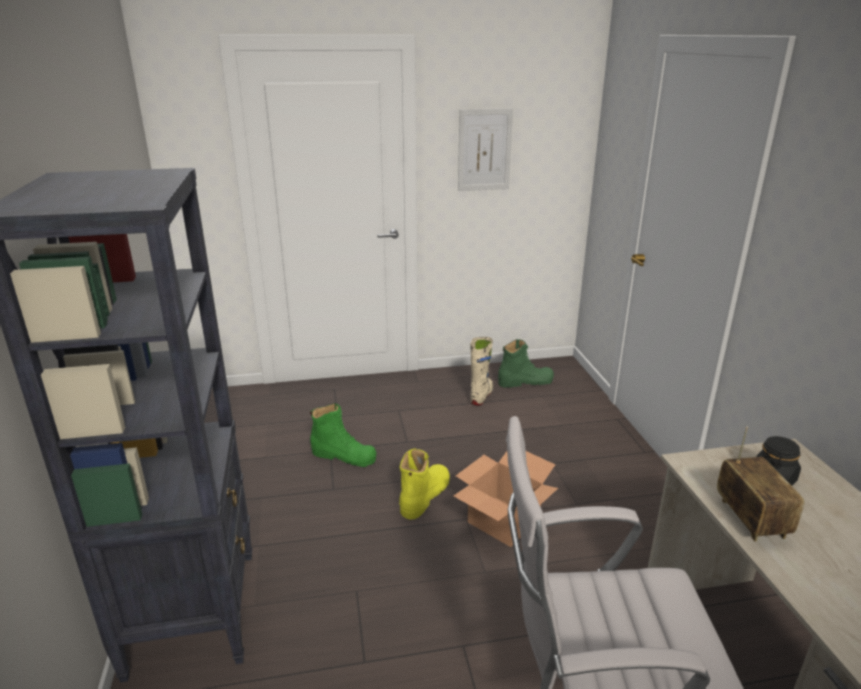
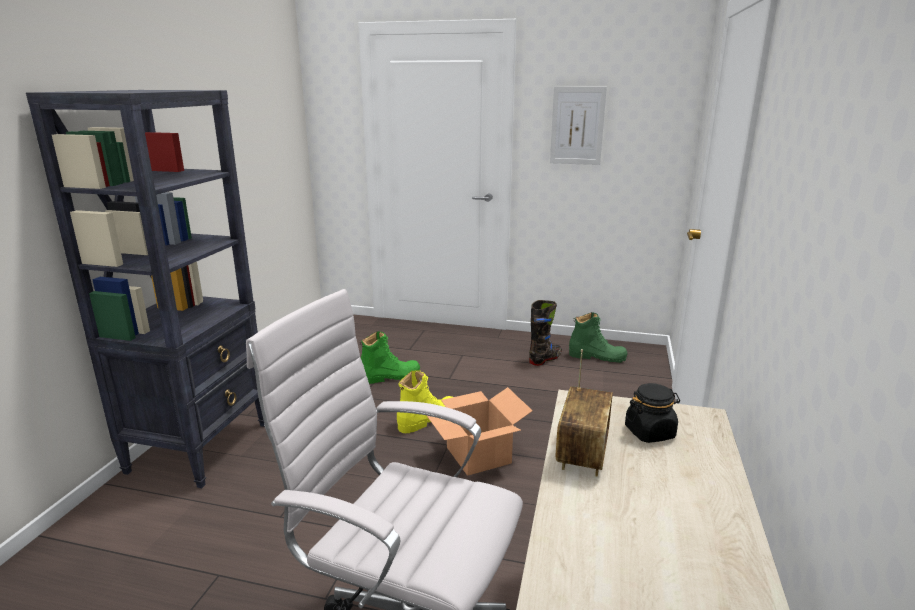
camera: 25 degrees right, 5 degrees down
(344, 456) = (390, 377): green boot -> green boot turned 60 degrees counterclockwise
(481, 396) = (545, 359): beige boot -> black boot

